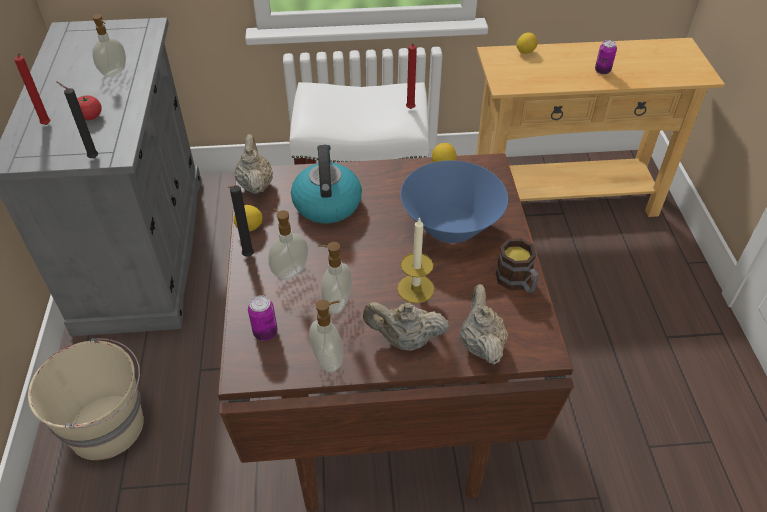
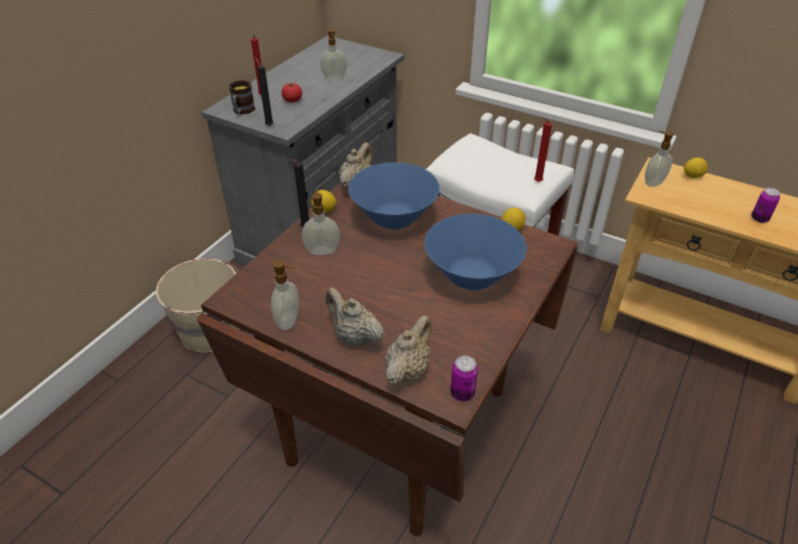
camera: 35 degrees right, 5 degrees down
(265, 333) = (266, 282): can -> can (462, 393)
(327, 203) = (393, 217): kettle -> blue bowl
(336, 303) = (332, 286): soap dispenser -> soap dispenser (653, 182)
(415, 289) = (398, 305): candle -> none
(517, 282) = (484, 341): mug -> mug (242, 111)

